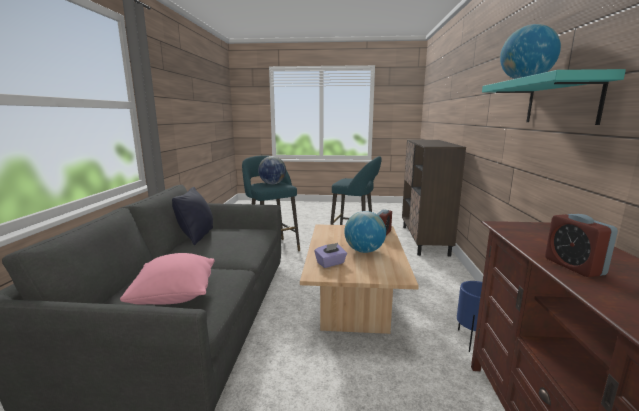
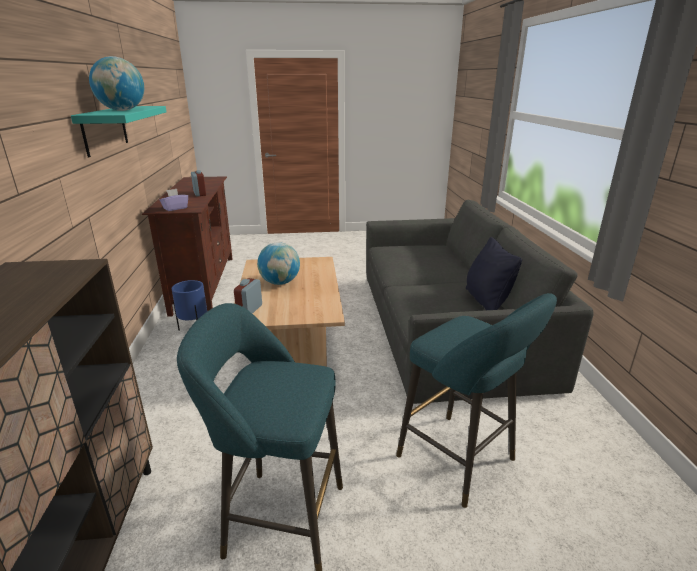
camera: 170 degrees right, 10 degrees up
(175, 296) = (411, 252): pink pillow -> none
(272, 184) = (466, 336): globe -> none
(330, 263) = (312, 269): purple tissue box -> purple tissue box (175, 208)

